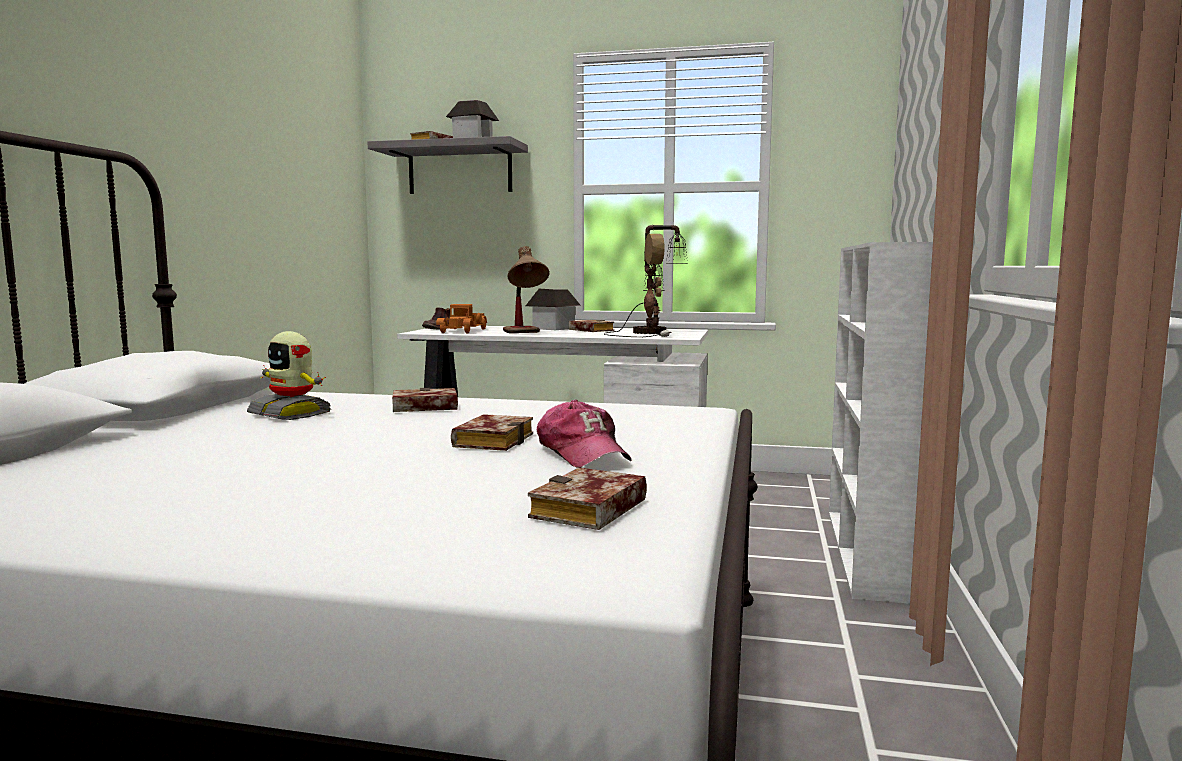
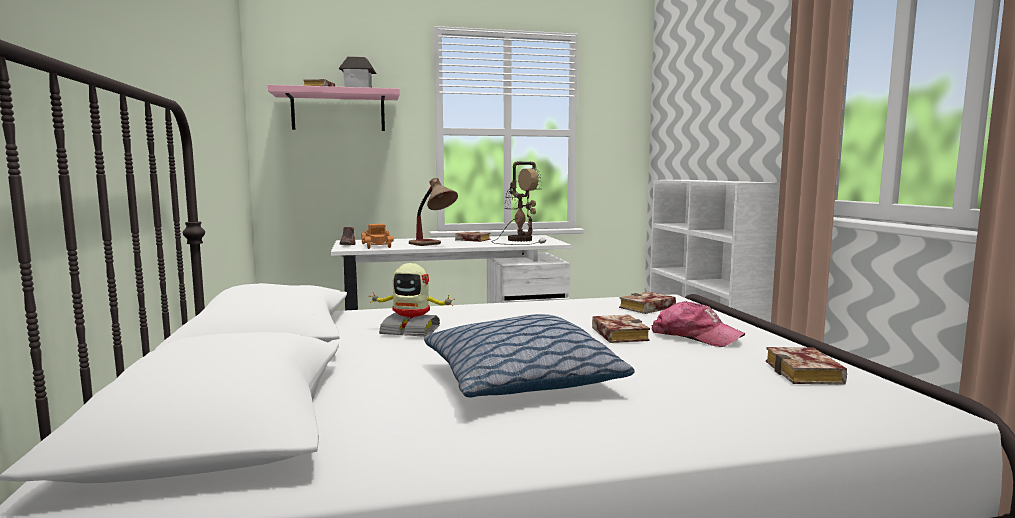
camera: 25 degrees left, 0 degrees up
(241, 469) = (521, 381): none -> pillow
(422, 408) = (494, 315): book -> book (647, 309)
(460, 170) = (338, 111): grey shelf -> pink shelf
(553, 328) = (437, 239): toy house -> none

